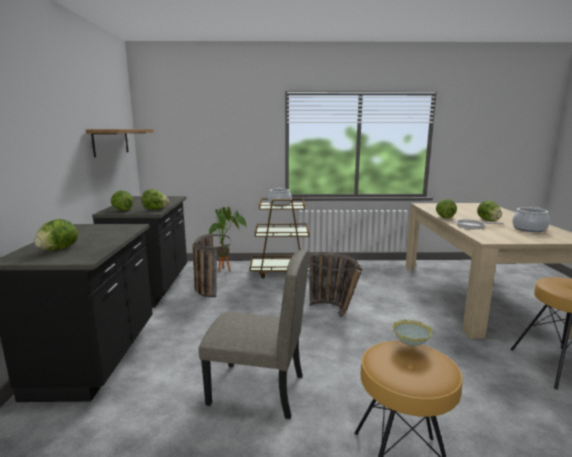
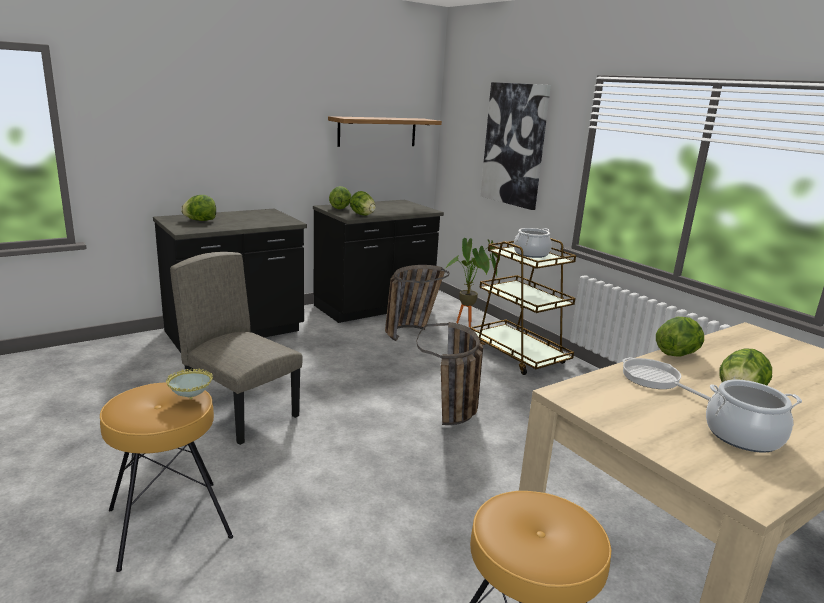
camera: 55 degrees right, 5 degrees up
(223, 140) = (514, 145): none -> picture
(256, 390) = (243, 413): beige chair -> beige chair turned 150 degrees clockwise

